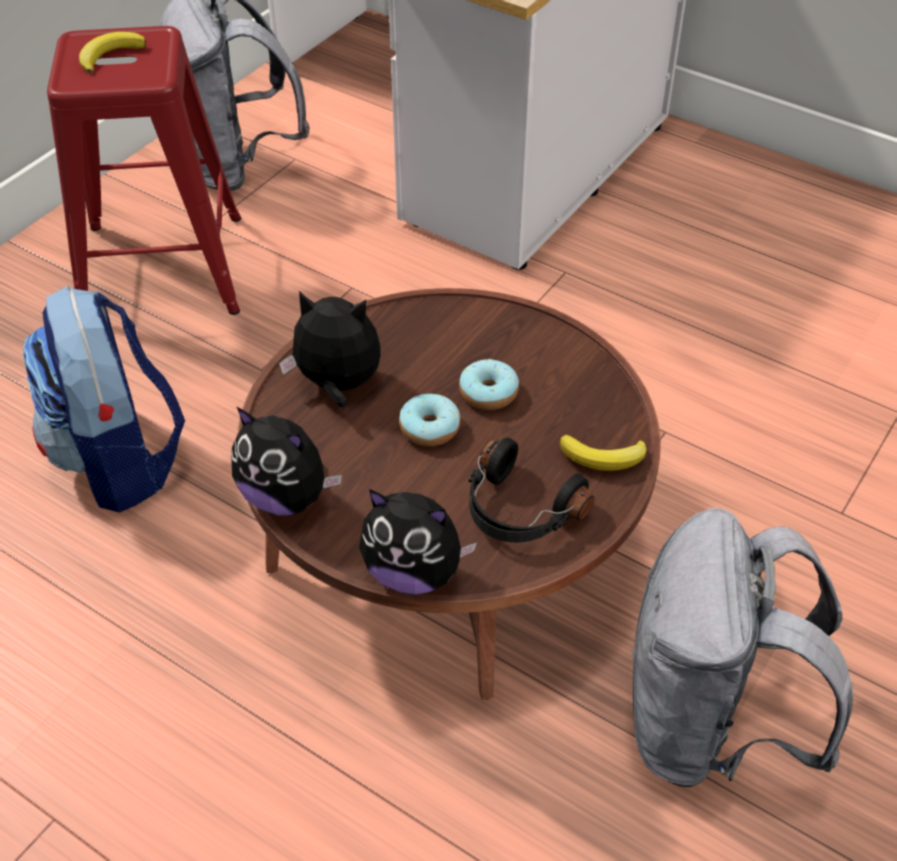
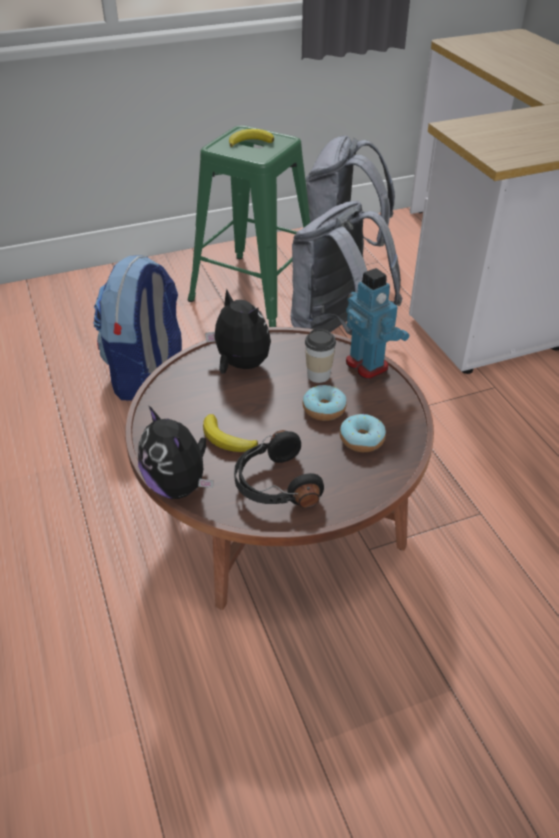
camera: 35 degrees right, 5 degrees down
(160, 269) = (253, 290): red stool -> green stool
(286, 496) = (153, 409): plush toy -> none
(430, 428) = (268, 412): donut -> donut (362, 439)
(443, 353) = (318, 375): none -> cup
(488, 313) = (367, 365): none -> toy robot
(603, 457) = (359, 480): banana -> banana (226, 439)
(708, 725) = (345, 714): grey backpack -> grey backpack (336, 330)

